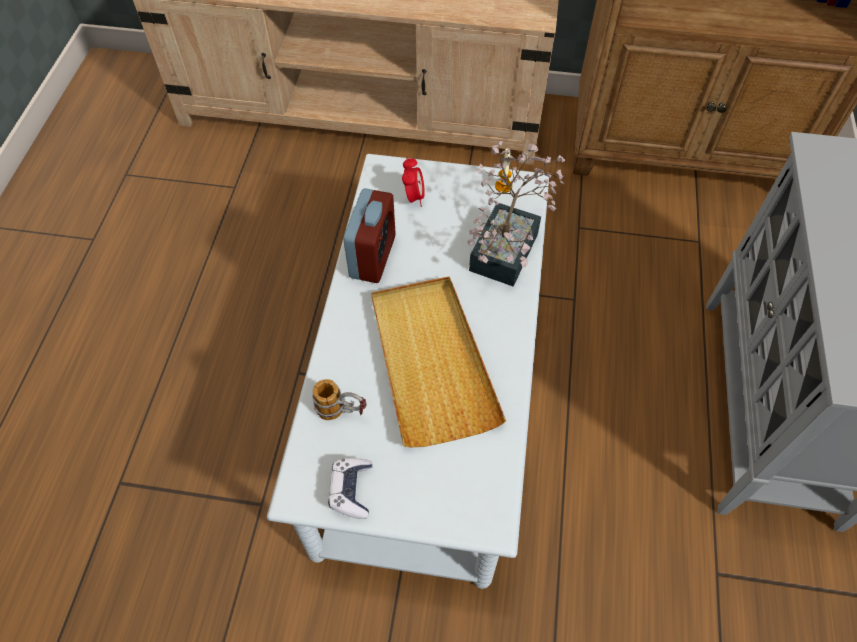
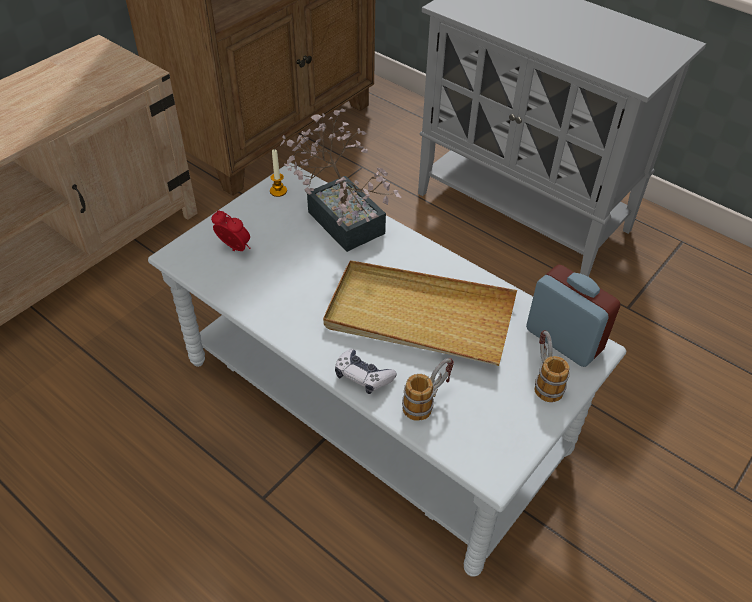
camera: 60 degrees left, 10 degrees down
(351, 490) = (512, 428): game controller -> game controller (363, 376)
(372, 257) = (275, 306): alarm clock -> alarm clock (564, 340)
(424, 494) = (544, 379): none -> mug

